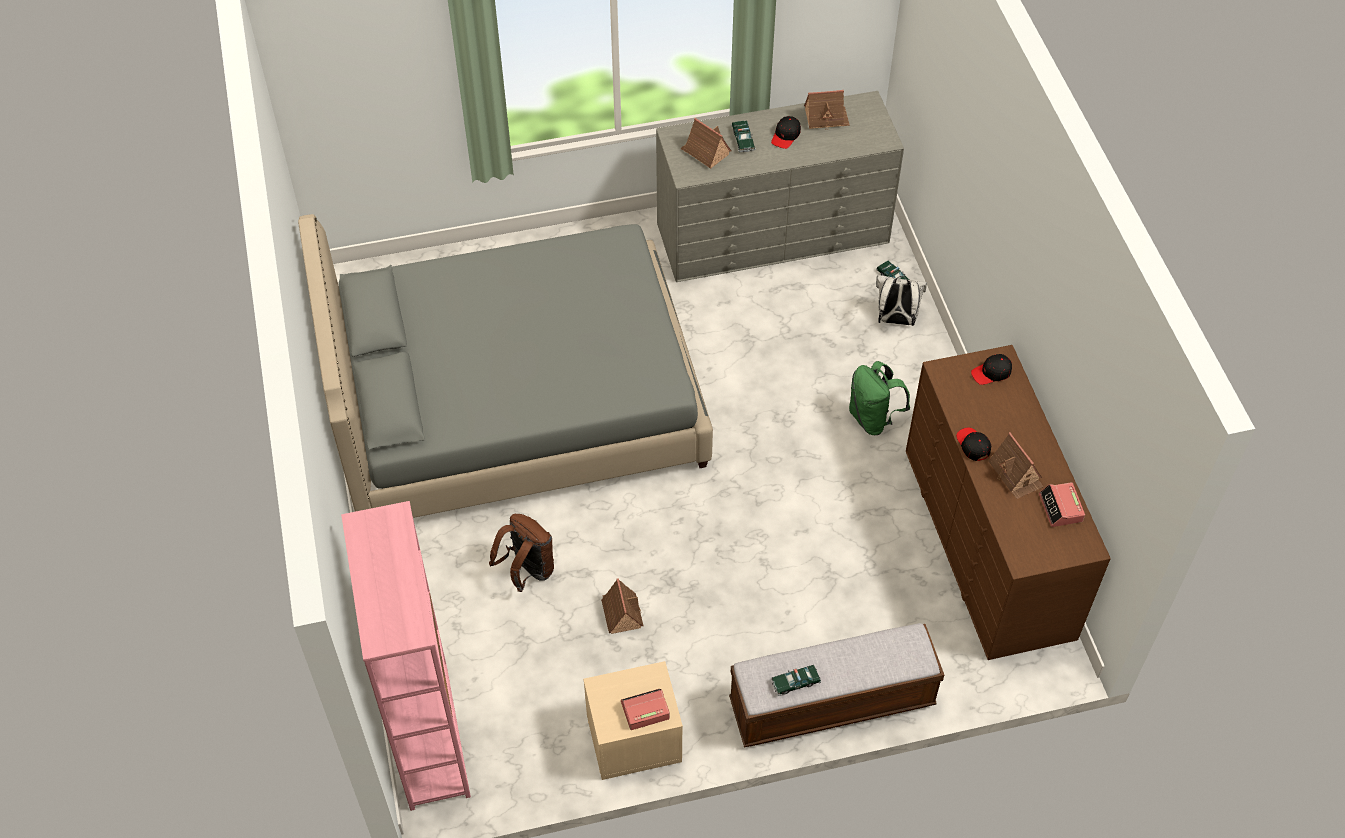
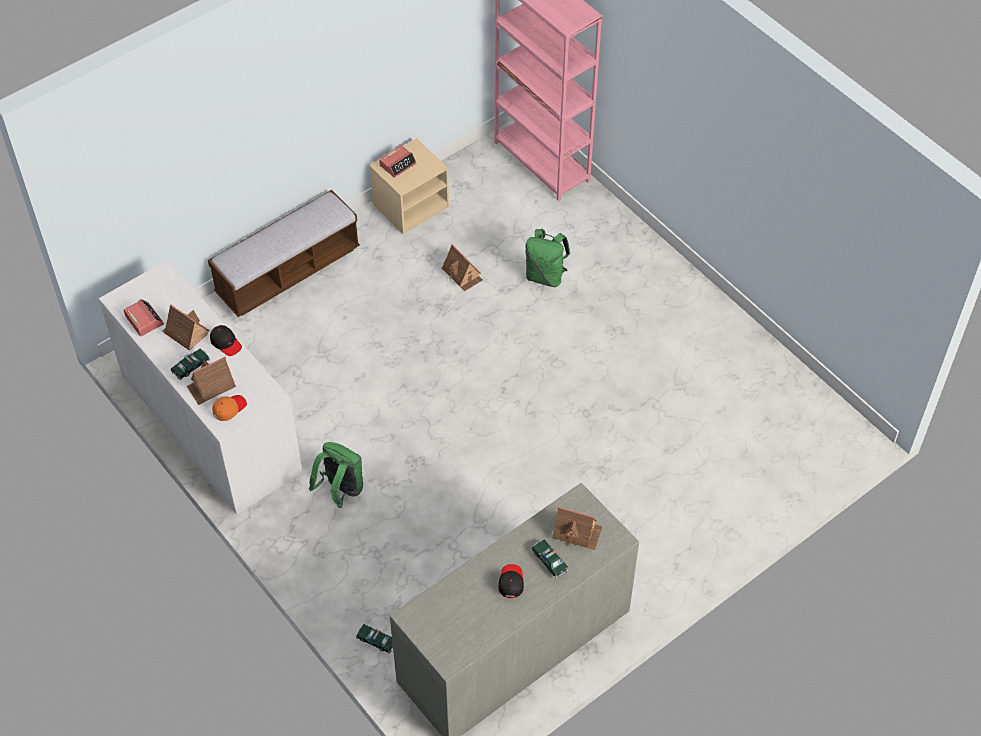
camera: 155 degrees right, 0 degrees up
(515, 404) = (638, 390): grey bed -> none
(527, 571) = (545, 276): brown backpack -> green backpack
(795, 682) = (307, 215): toy car -> toy car (191, 366)
(826, 118) = (482, 621): toy house -> toy house (211, 386)
(895, 320) = (357, 595): white backpack -> none
(988, 542) = (210, 422): brown dresser -> white dresser
(991, 373) = (229, 408): black cap -> orange cap

